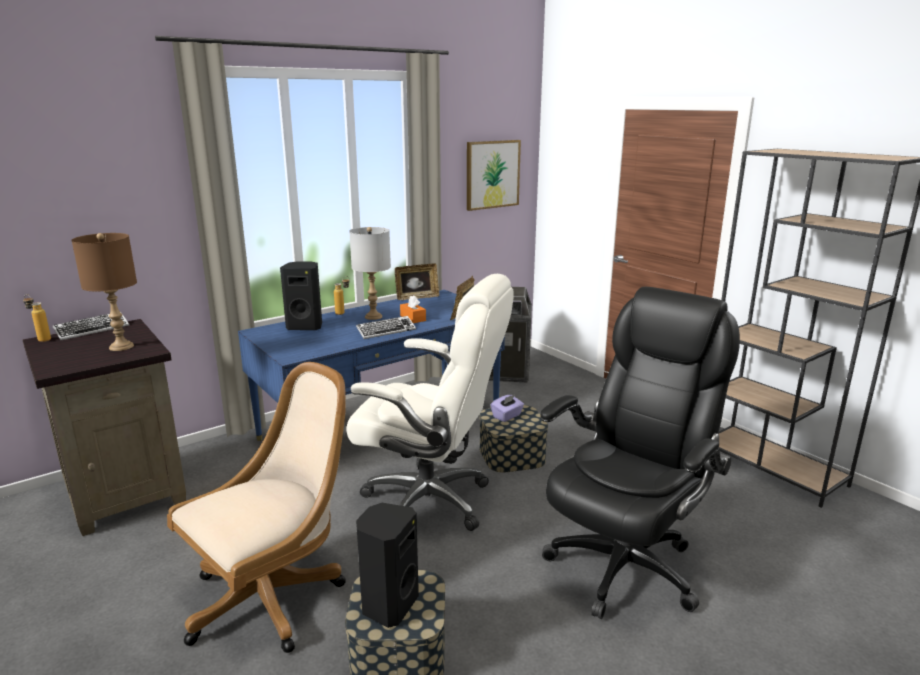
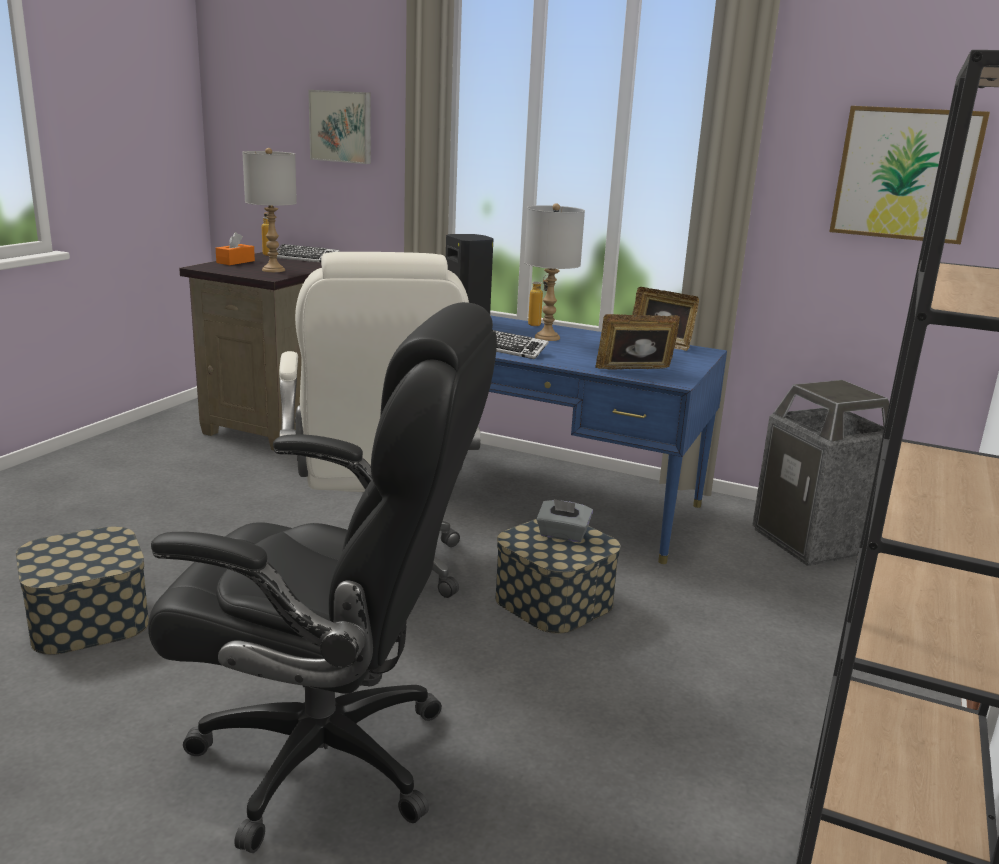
camera: 60 degrees right, 0 degrees up
(104, 199) = (342, 126): none -> picture
(121, 347) = (273, 270): brown table lamp -> grey table lamp
(274, 593) = (158, 531): office chair -> none
(388, 605) = (73, 551): black speaker -> none
(413, 318) = (573, 352): orange tissue box -> orange tissue box (235, 262)
(507, 416) = (562, 535): purple tissue box -> grey tissue box

